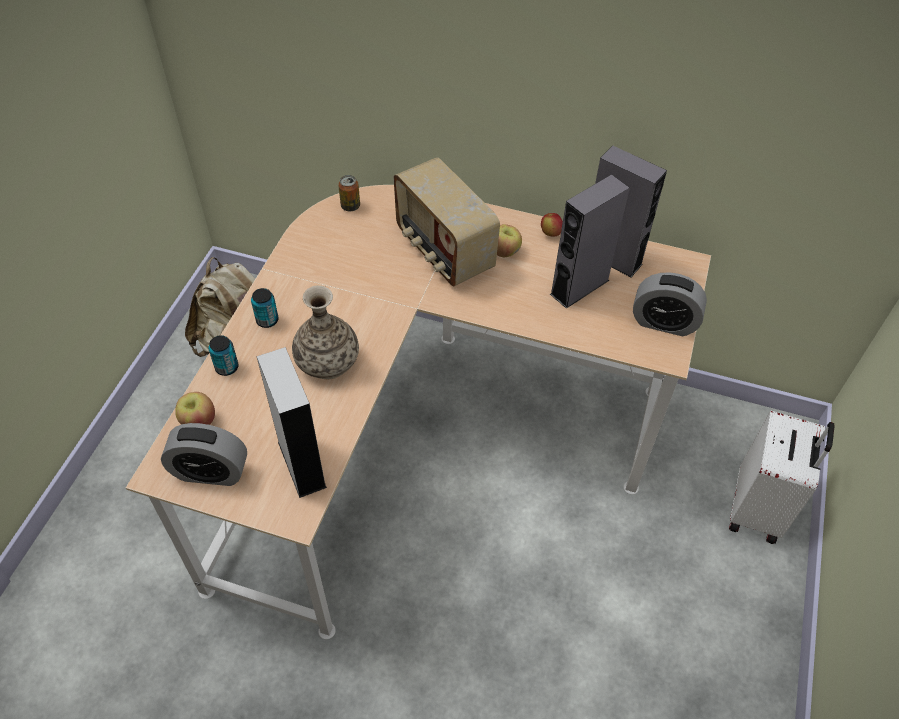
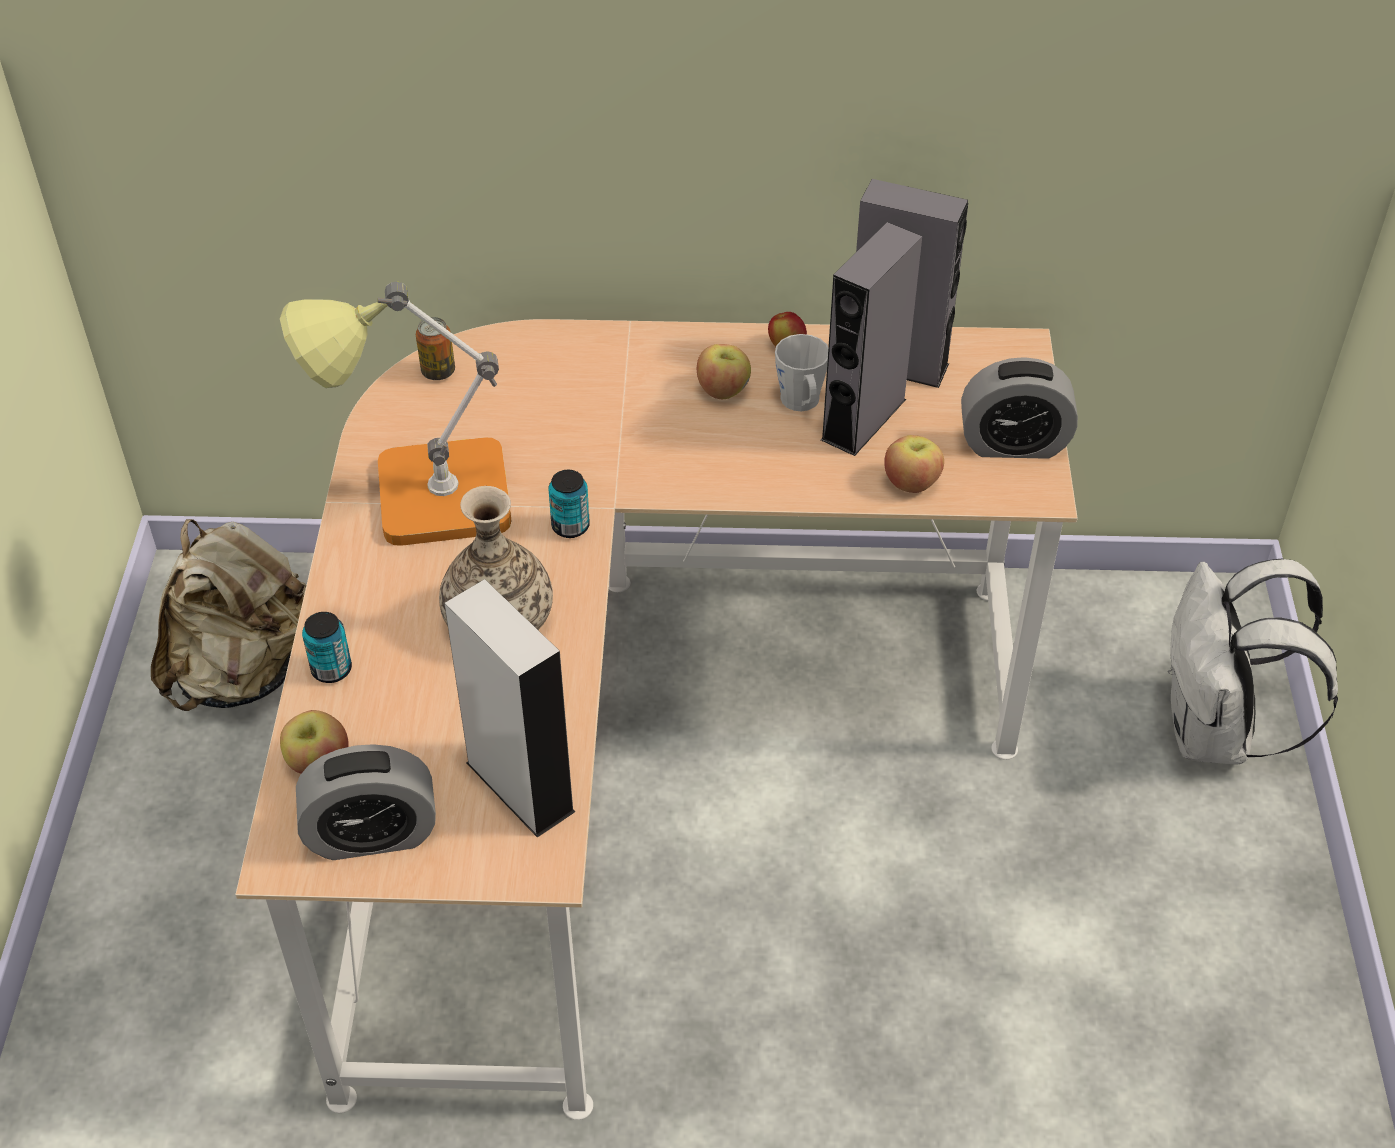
camera: 15 degrees left, 5 degrees down
(267, 320) = (370, 581): can -> can (570, 526)
(314, 278) = (422, 498): none -> table lamp
(443, 251) = (622, 410): radio -> none
(547, 269) = (802, 403): none -> grey mug
(594, 332) = (911, 482): none -> apple
(758, 509) = (1214, 732): white suitcase -> white backpack

